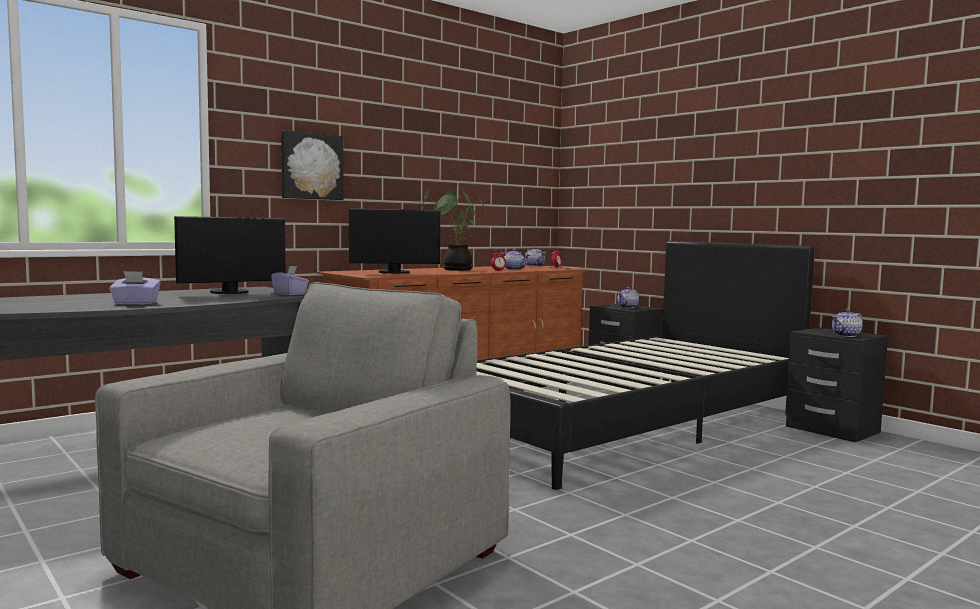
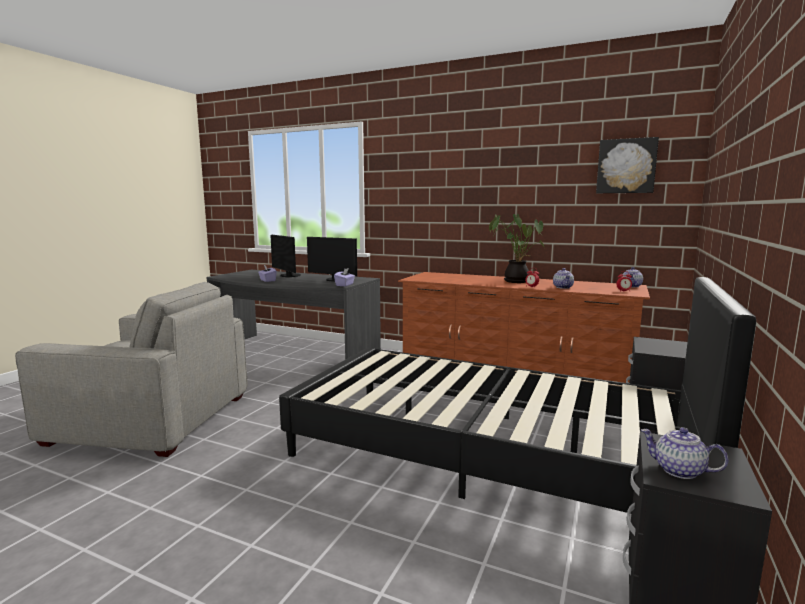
camera: 65 degrees right, 5 degrees up
(311, 166) = (423, 201): picture -> picture (626, 166)
(394, 272) = (449, 278): monitor -> monitor (288, 276)
(627, 307) = (661, 347): teapot -> none

